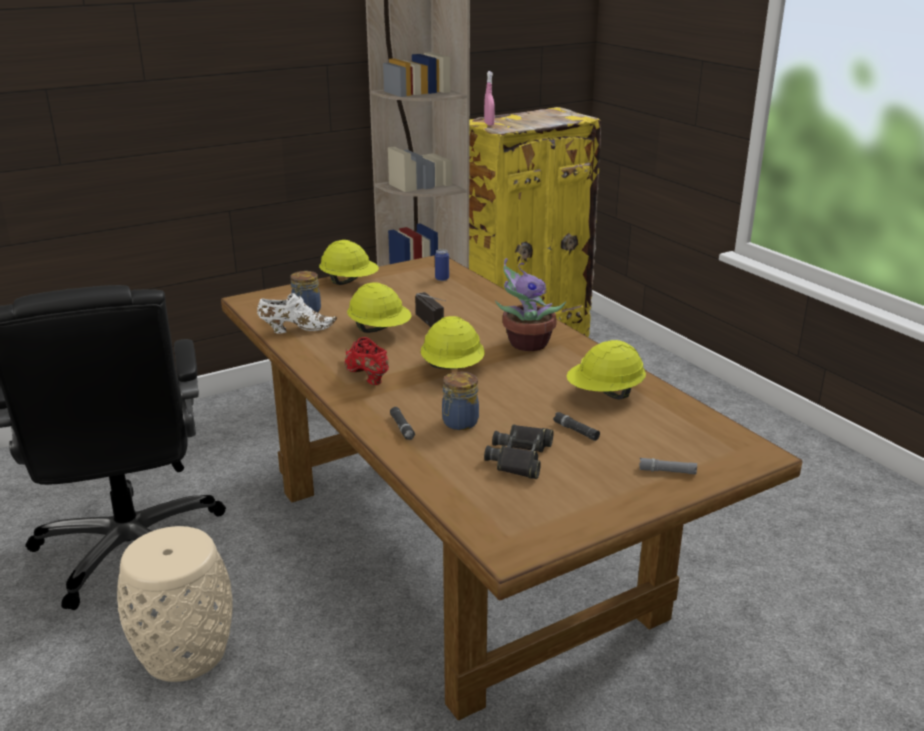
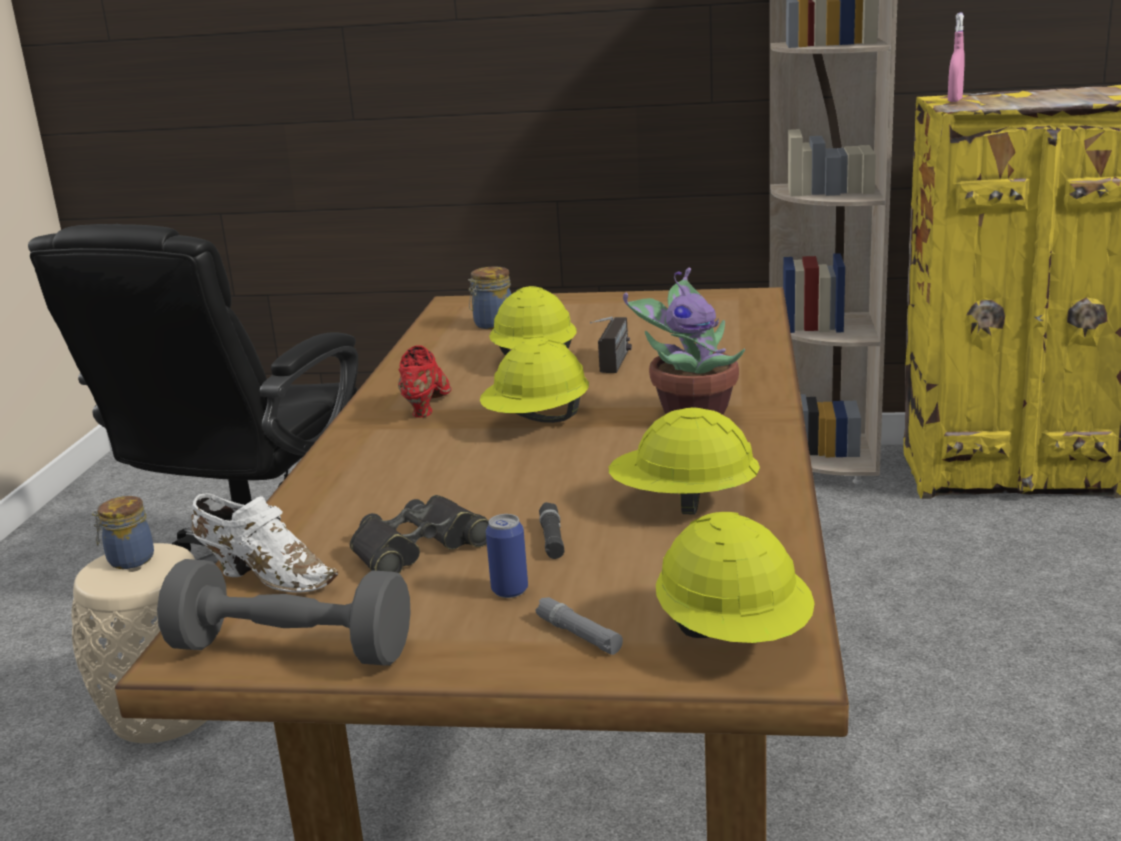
camera: 40 degrees right, 5 degrees down
(295, 329) = (446, 341): white shoe -> white shoe (264, 576)
(350, 282) = (600, 302): yellow hard hat -> yellow hard hat (734, 636)
(402, 427) = (354, 471): black flashlight -> none
(442, 279) = (724, 315): can -> can (509, 590)
(459, 423) = (426, 485): jar -> jar (129, 560)
(556, 529) = (291, 650): none -> grey dumbbell

